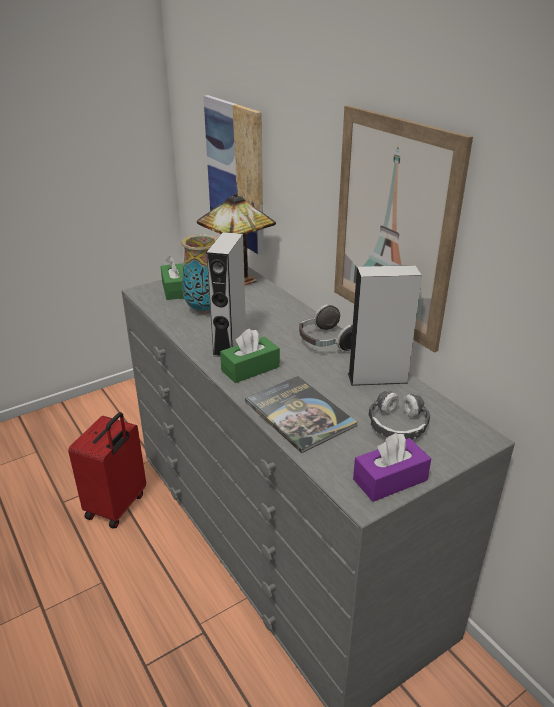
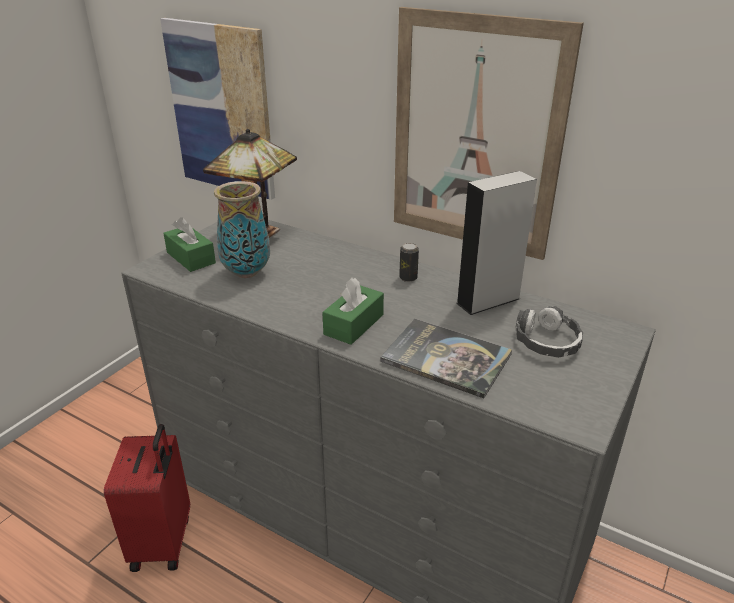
camera: 25 degrees left, 0 degrees up
(230, 343) = (307, 303): grey speaker -> none
(326, 342) = (408, 278): headphones -> can
(390, 479) = (587, 397): purple tissue box -> none

